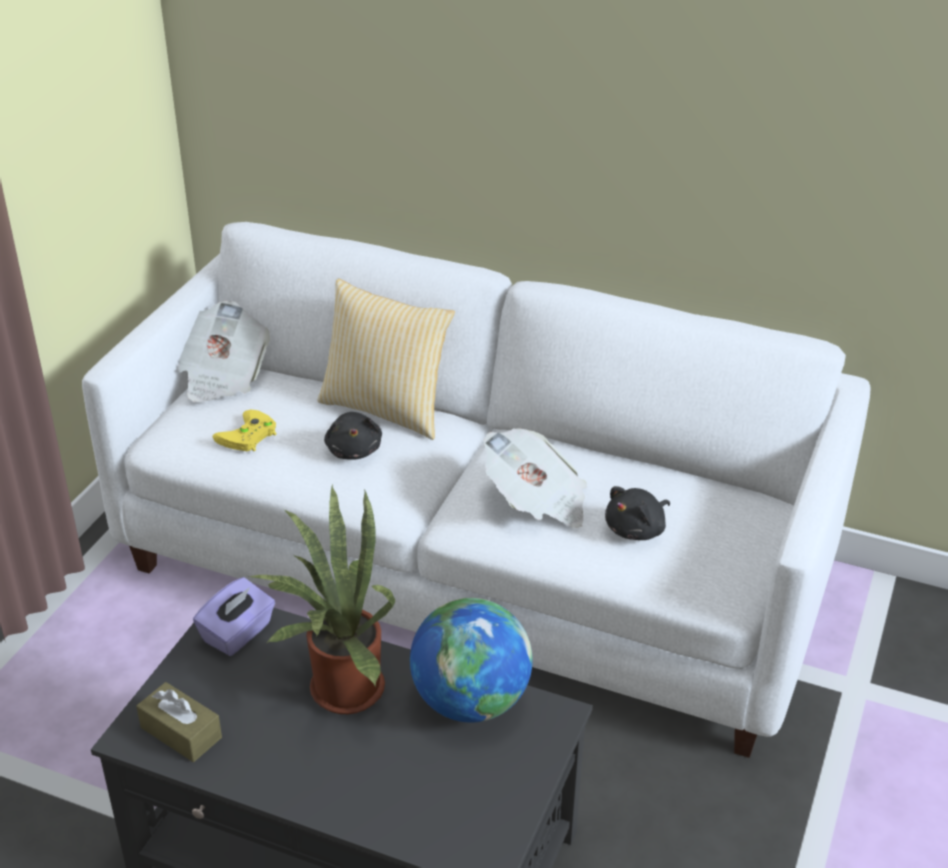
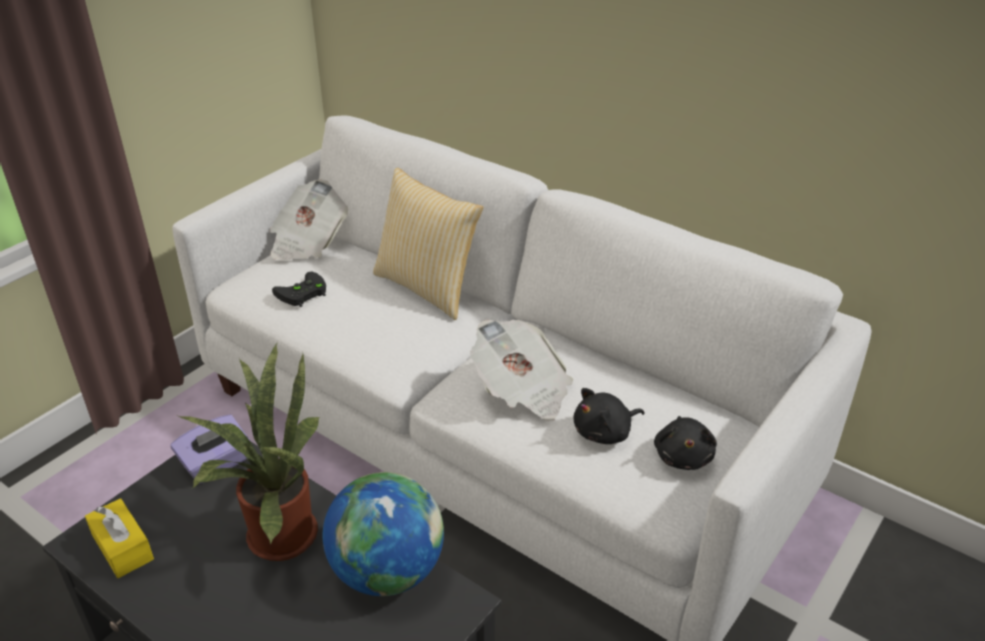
camera: 15 degrees right, 0 degrees up
(181, 732) = (122, 547): brown tissue box -> yellow tissue box
(247, 436) = (301, 294): yellow game controller -> black game controller
(354, 450) = (383, 318): black plush toy -> black plush toy (683, 456)

